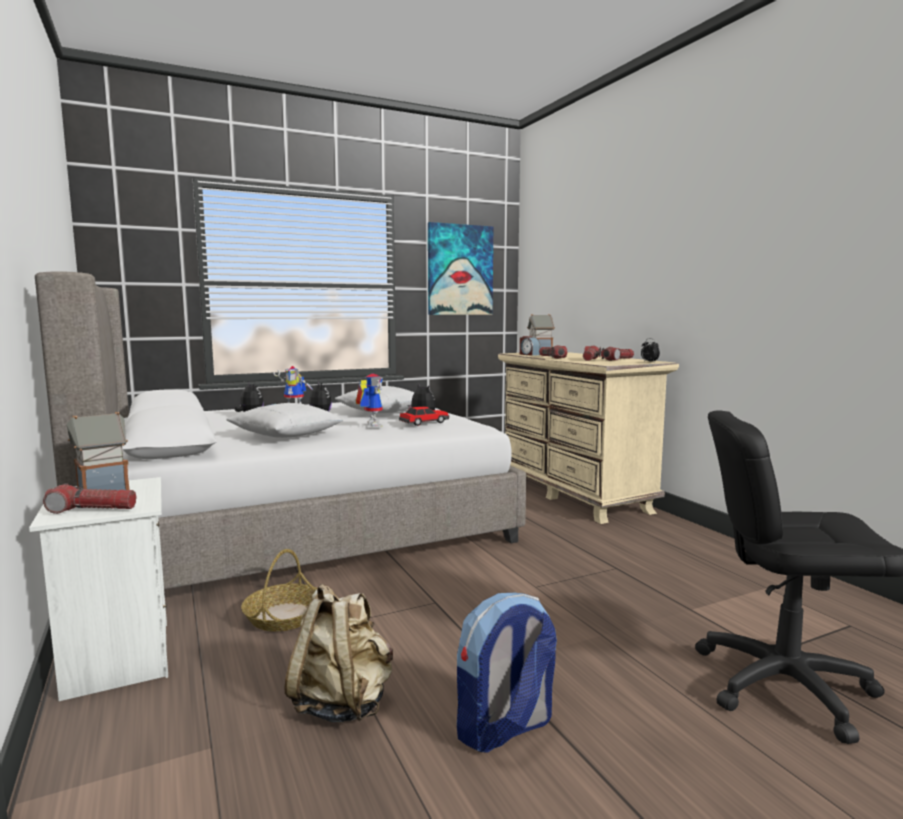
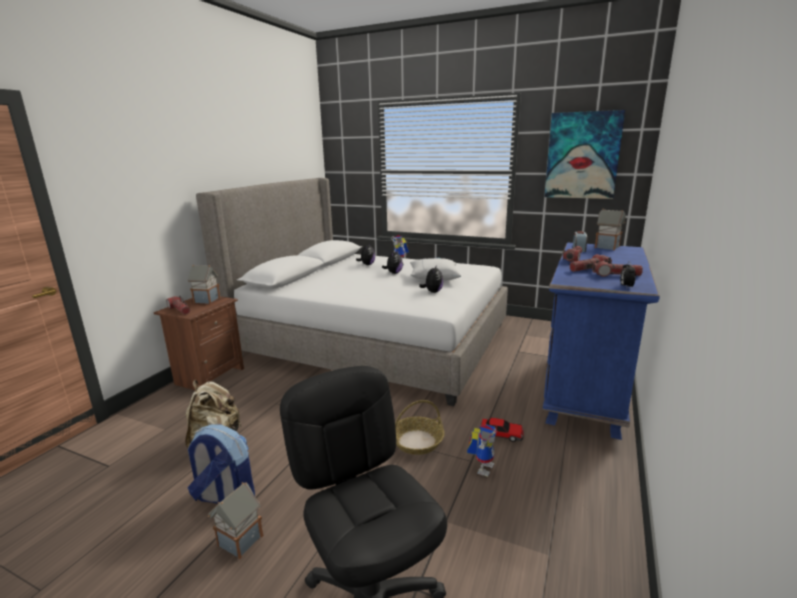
camera: 50 degrees right, 10 degrees up
(116, 658) = (209, 376): white nightstand -> brown nightstand
(284, 616) = (274, 388): basket -> basket (417, 441)
(286, 436) = (335, 286): grey pillow -> none
(370, 425) = (387, 289): toy robot -> toy robot (482, 466)
(425, 422) = (416, 296): toy car -> toy car (501, 434)
(574, 494) = (586, 389): beige dresser -> blue dresser
(613, 740) = (240, 542): none -> toy house

